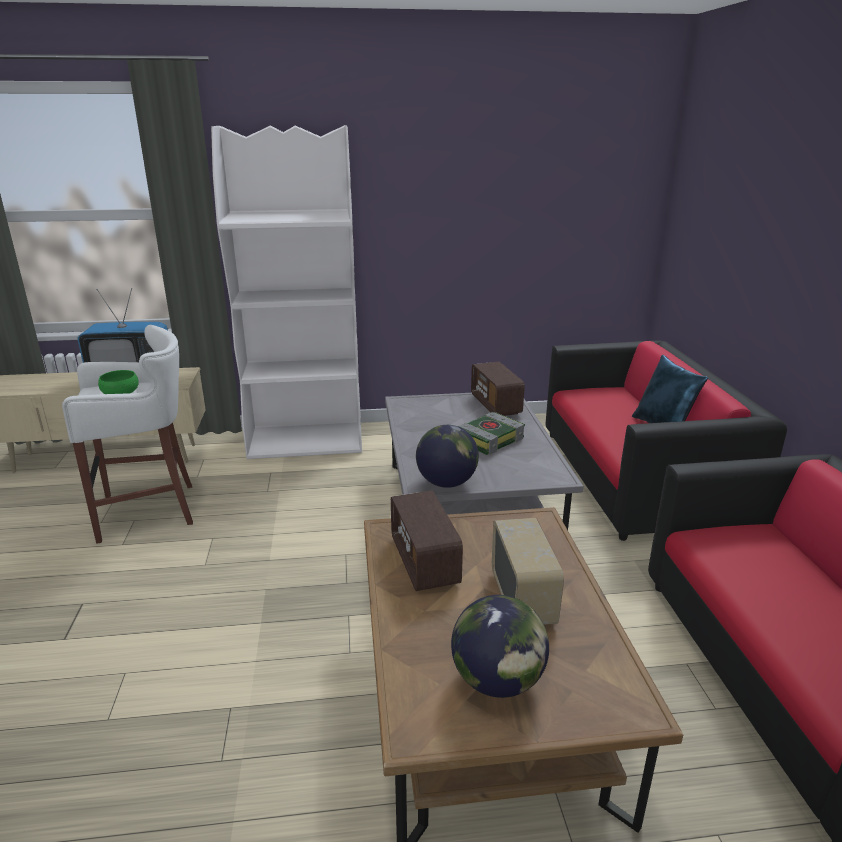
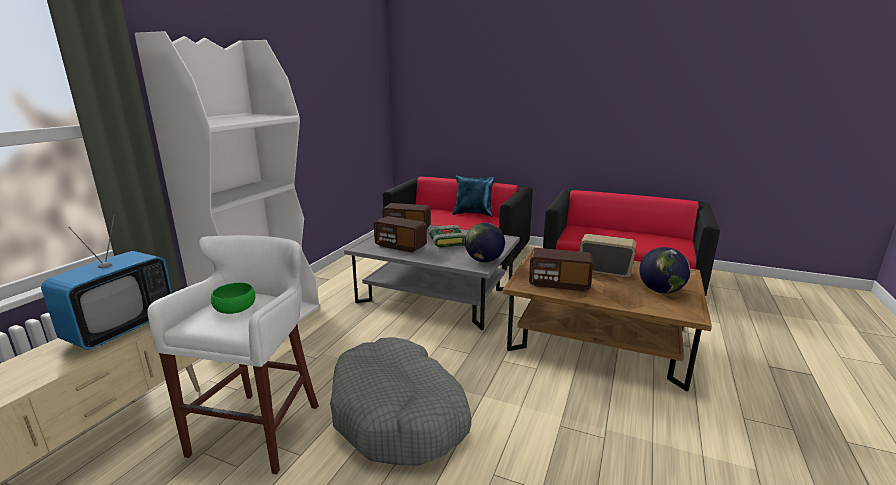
camera: 60 degrees left, 5 degrees down
(199, 575) = (399, 414): none -> grey dog bed
(433, 419) = (400, 246): none -> radio

